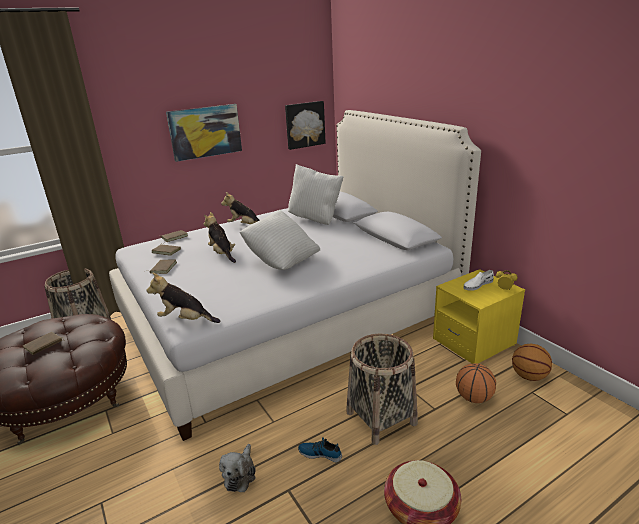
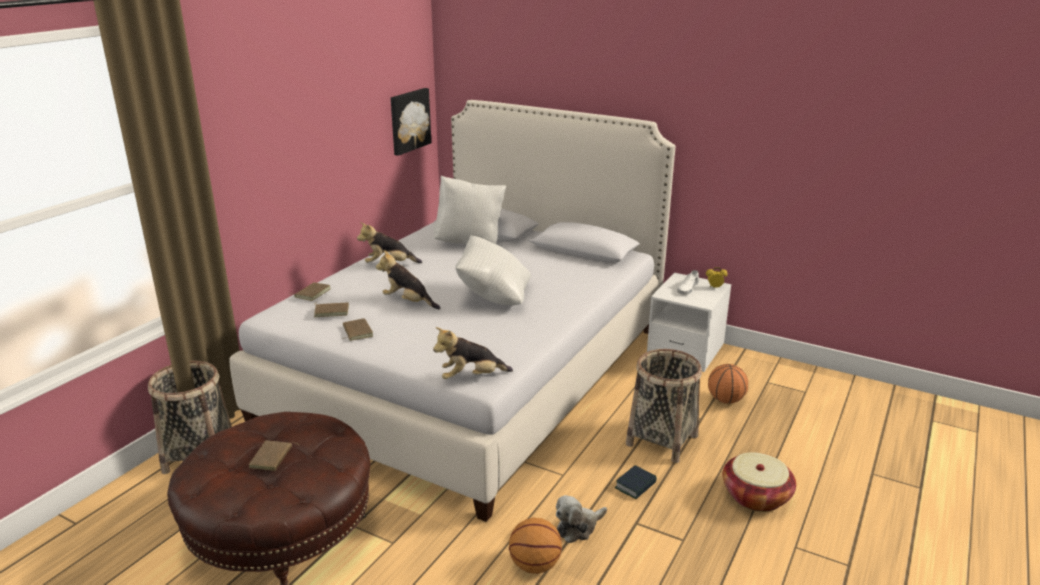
camera: 30 degrees left, 0 degrees up
(205, 132) = (311, 142): picture -> none
(240, 474) = (578, 527): plush toy -> plush toy turned 75 degrees clockwise
(320, 453) = (635, 485): shoe -> book
(474, 342) = (685, 351): yellow nightstand -> white nightstand
(529, 376) = (755, 369): basketball -> basketball (535, 565)

